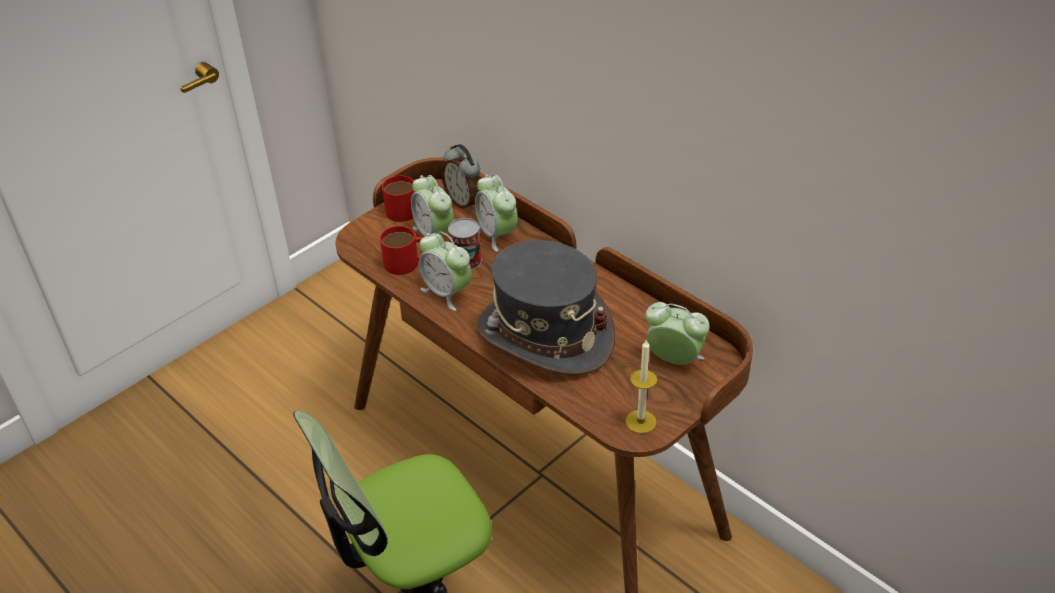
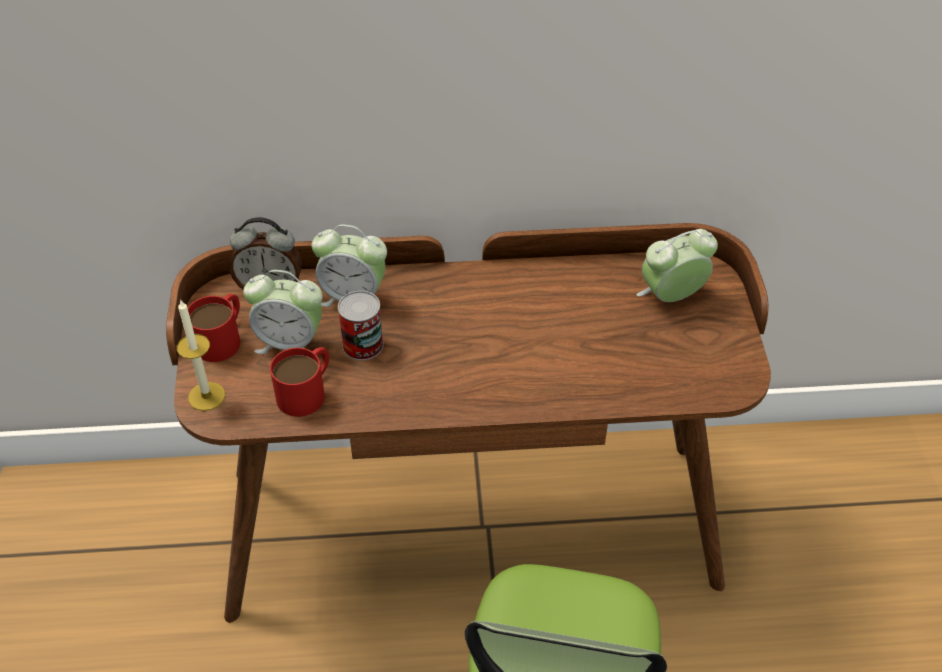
camera: 50 degrees left, 5 degrees up
(447, 292) = (393, 390): alarm clock -> none
(544, 335) = (542, 359): grey hat -> none
(641, 421) = (726, 370): candle -> candle (206, 396)

